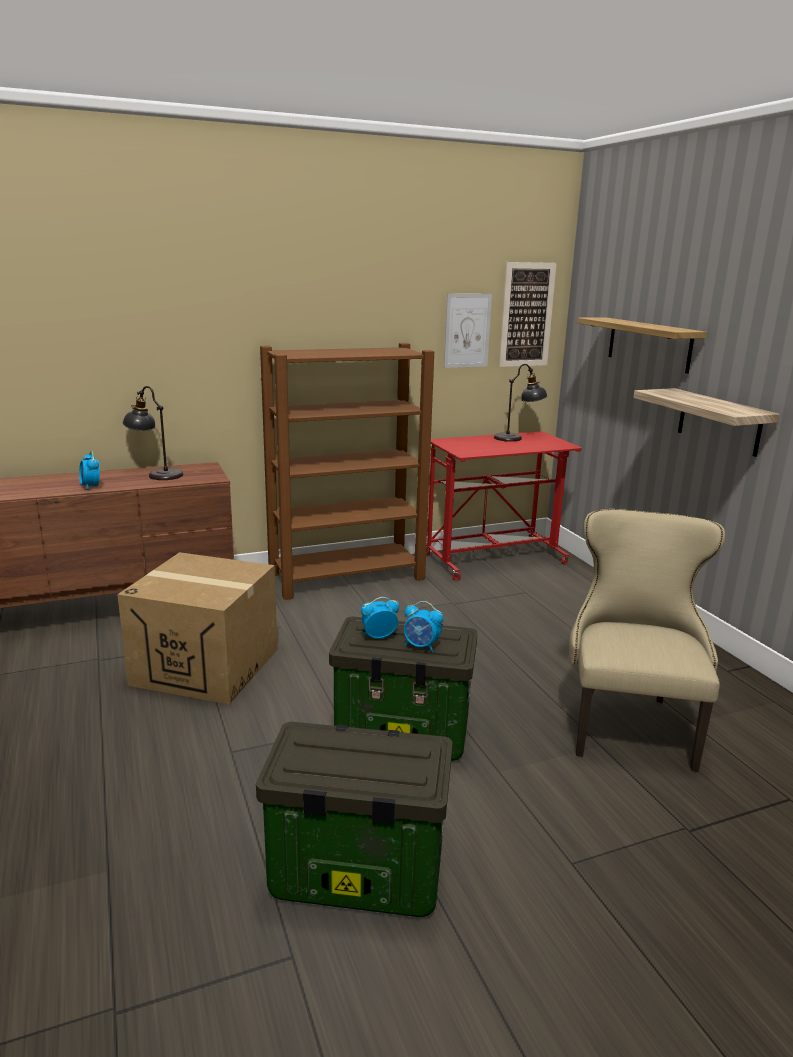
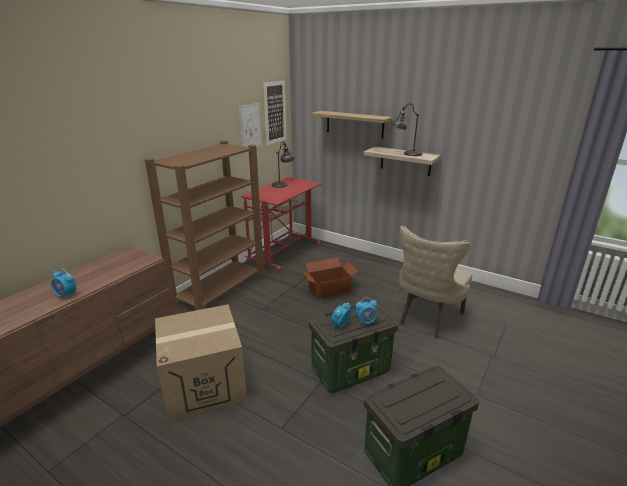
camera: 35 degrees left, 5 degrees up
(155, 473) = (98, 268): grey table lamp -> grey table lamp (405, 154)
(504, 625) = (329, 289): none -> cardboard box
(629, 724) = (427, 318): beige chair -> beige chair turned 120 degrees counterclockwise

